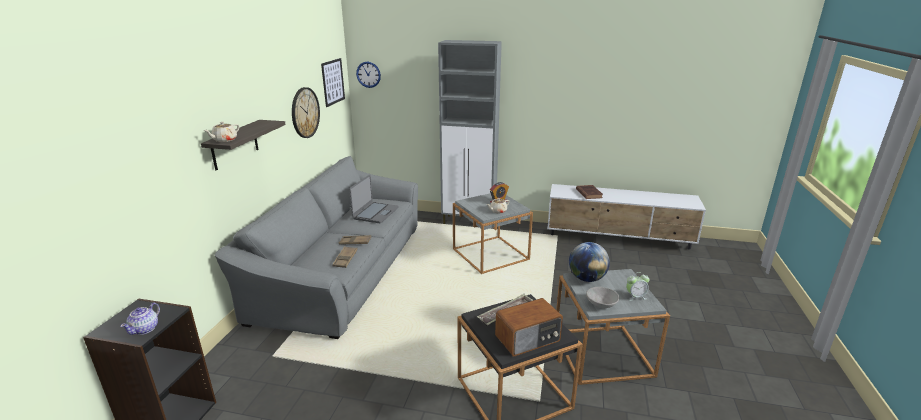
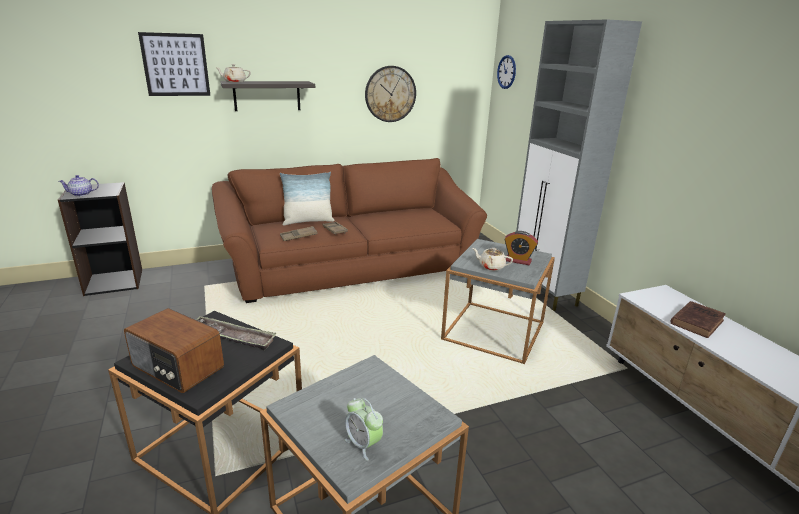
camera: 55 degrees right, 0 degrees up
(318, 248) = (308, 221): none -> pillow
(333, 82) = (455, 72): picture -> picture (175, 65)
(343, 271) = (352, 266): grey sofa -> brown sofa
(375, 213) = (404, 220): laptop -> none
(586, 278) = (377, 379): globe -> none
(601, 304) = (310, 410): grey bowl -> none

